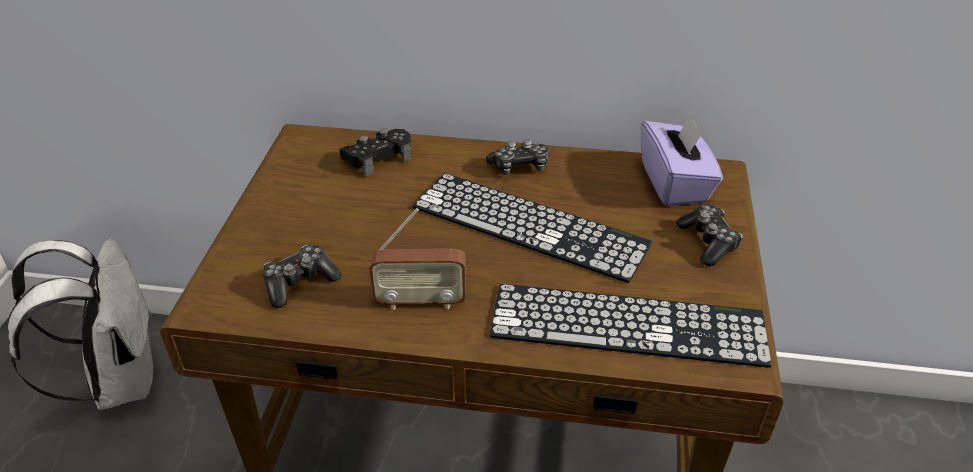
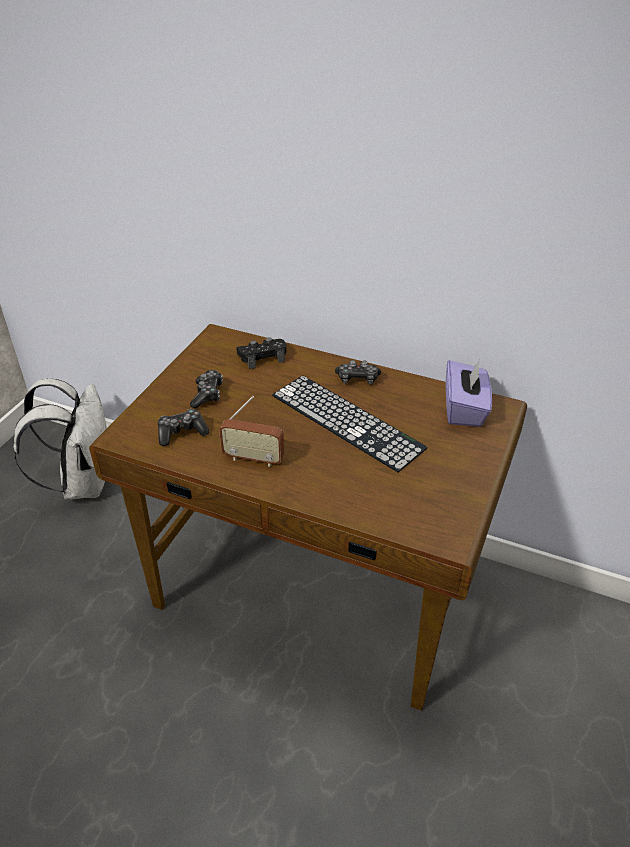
camera: 15 degrees right, 0 degrees up
(628, 325) = (385, 500): keyboard -> none
(708, 242) = (468, 455): game controller -> game controller (207, 394)

